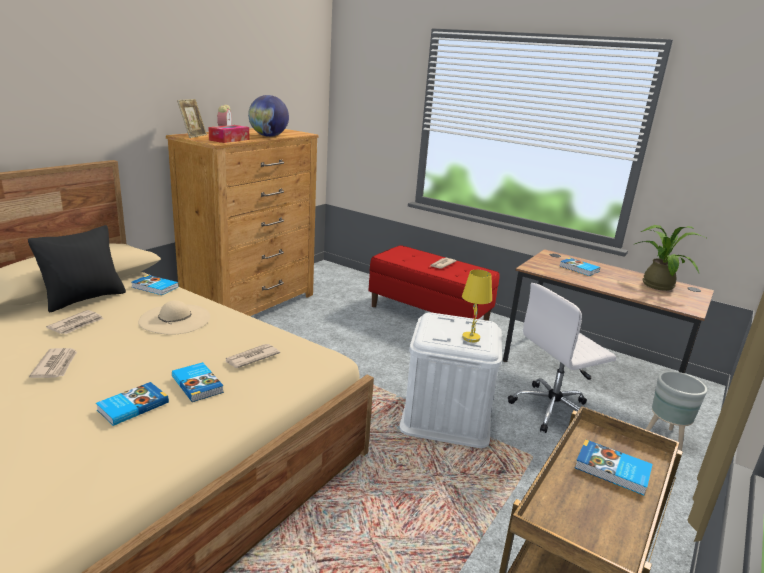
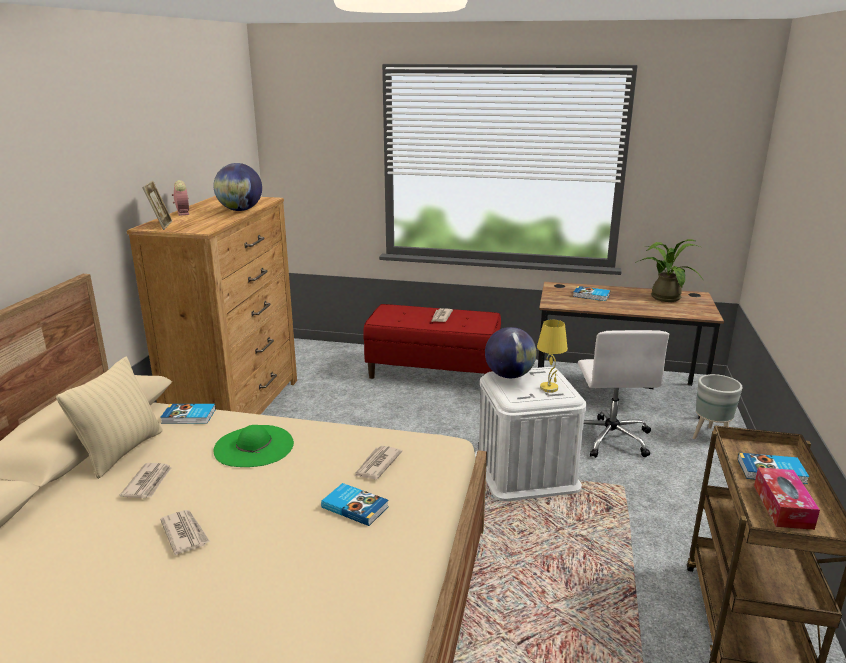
camera: 20 degrees left, 0 degrees up
(84, 299) = (121, 451): black pillow -> beige pillow
(132, 406) = (315, 549): book -> none
(175, 319) = (254, 446): beige hat -> green hat
(229, 140) = (210, 224): tissue box -> tissue box (782, 506)
(444, 319) = (509, 375): none -> globe
(553, 410) = (610, 438): white office chair -> white office chair turned 45 degrees counterclockwise

